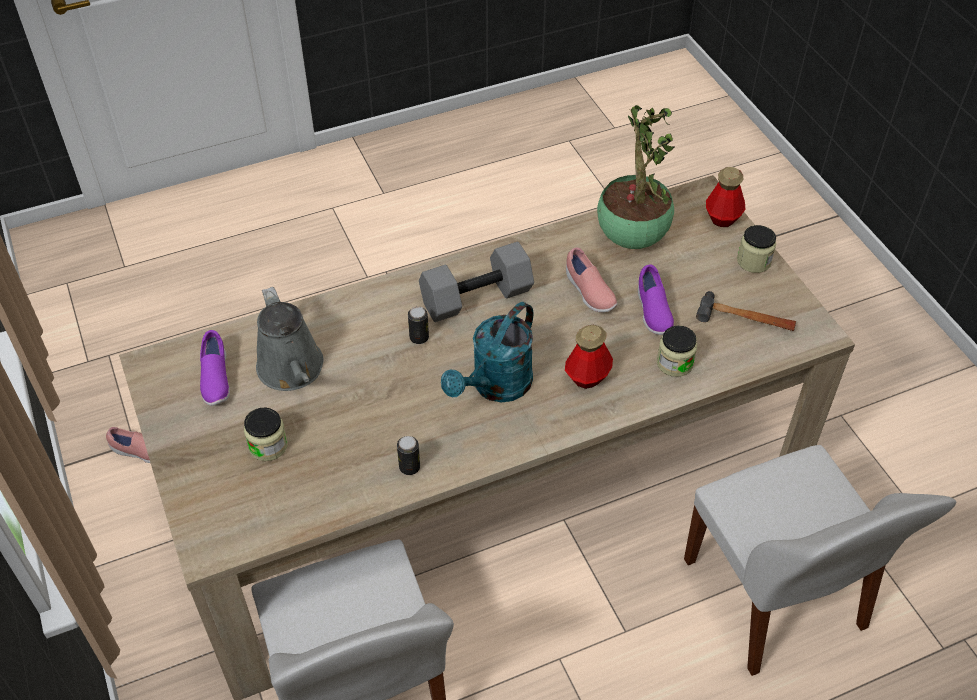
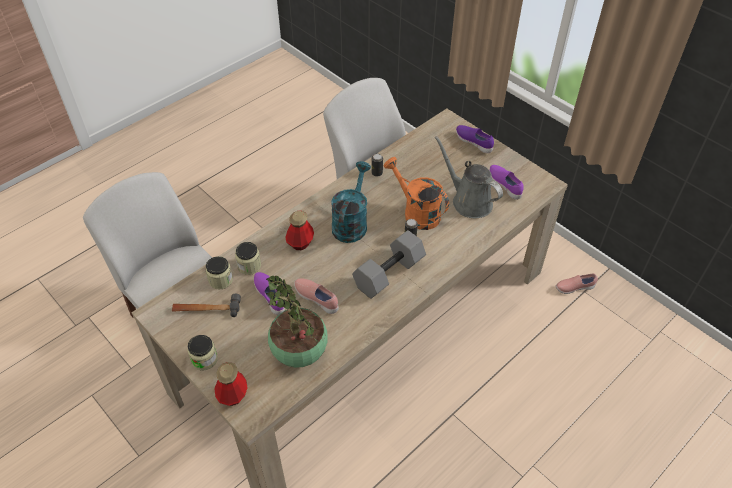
camera: 160 degrees right, 0 degrees up
(199, 479) = (474, 142): none -> purple shoe
(268, 446) = (453, 164): jar -> jar (220, 280)
(385, 375) = (416, 212): none -> orange watering can

